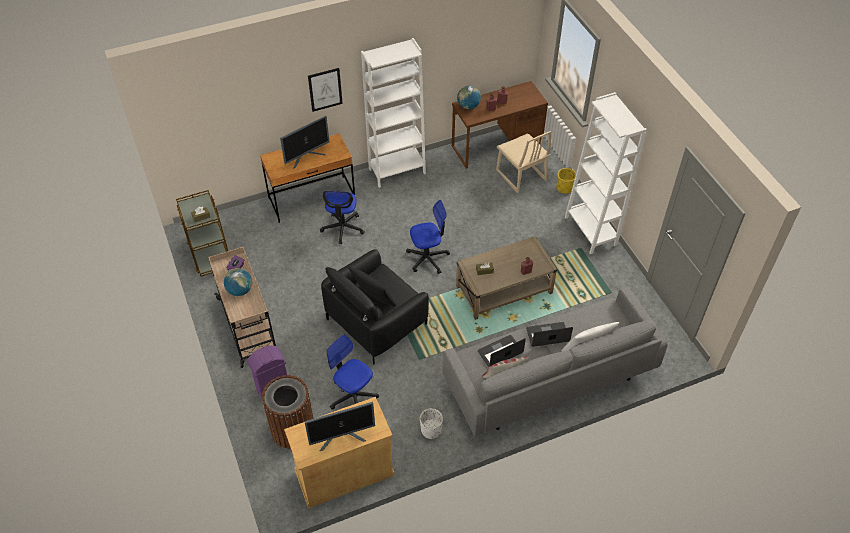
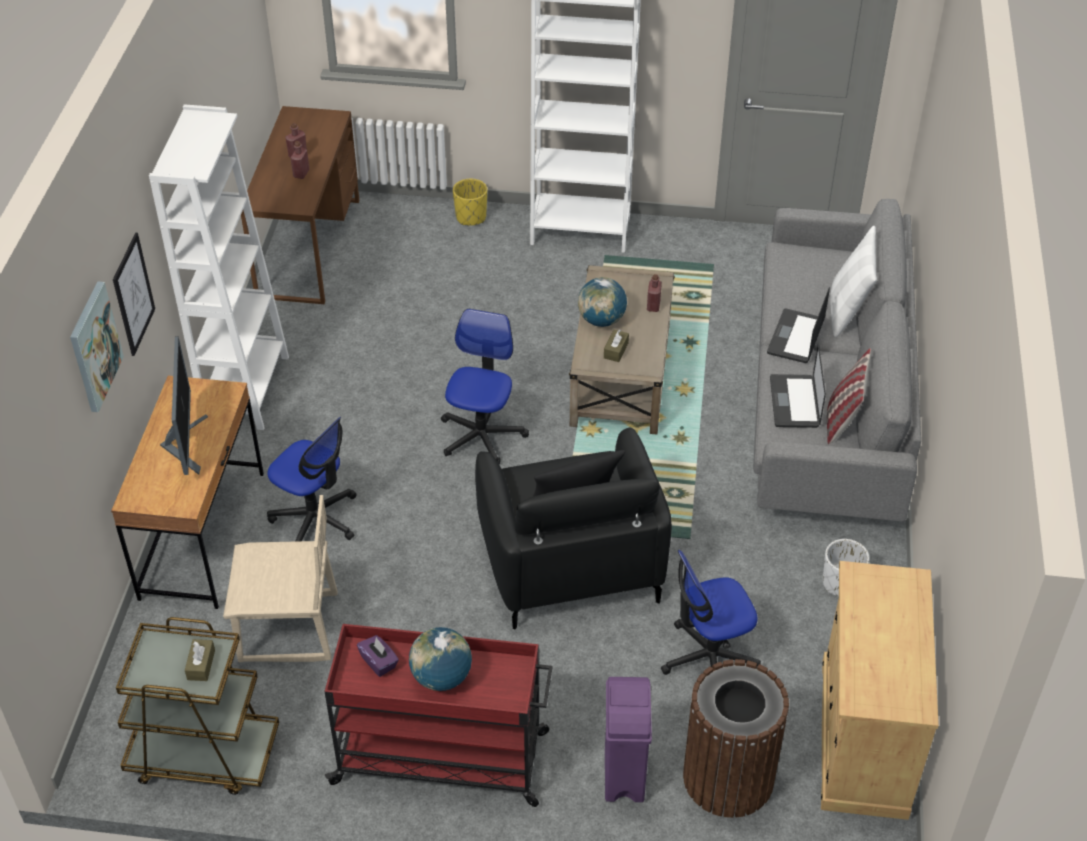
camera: 60 degrees left, 5 degrees down
(248, 327) = (443, 758): beige cart -> red cart
(278, 92) = (94, 346): none -> picture
(342, 437) = (901, 637): monitor -> none
(468, 106) = (269, 195): globe -> globe (601, 320)
(520, 176) = (401, 251): beige chair -> beige chair (288, 629)

